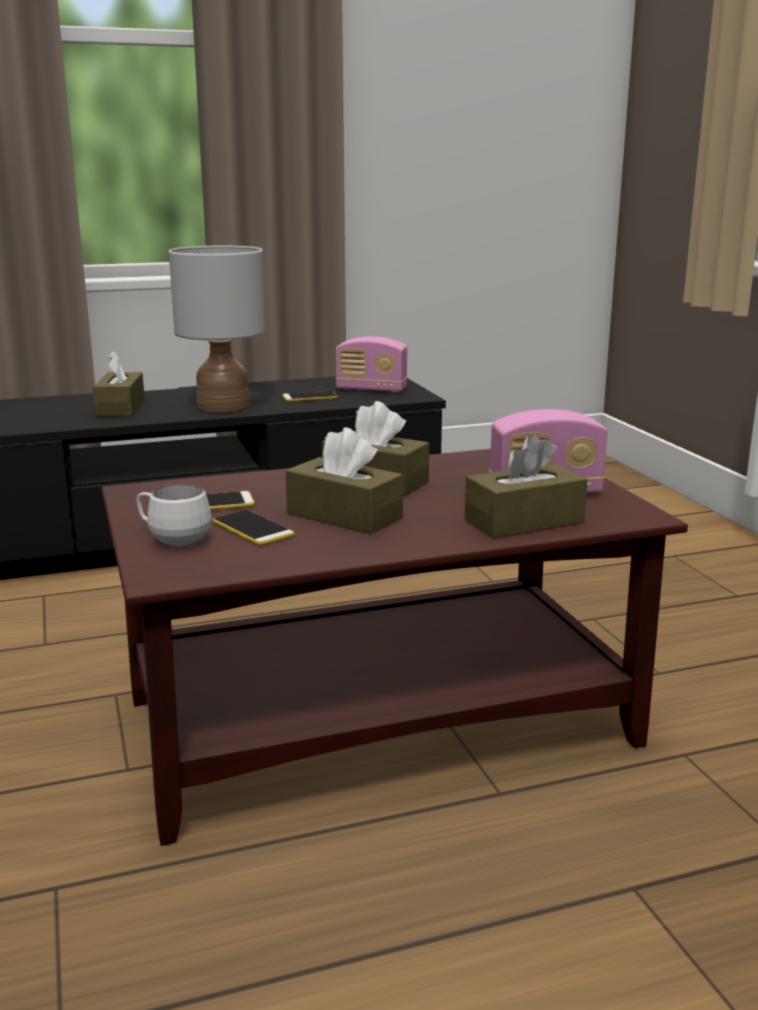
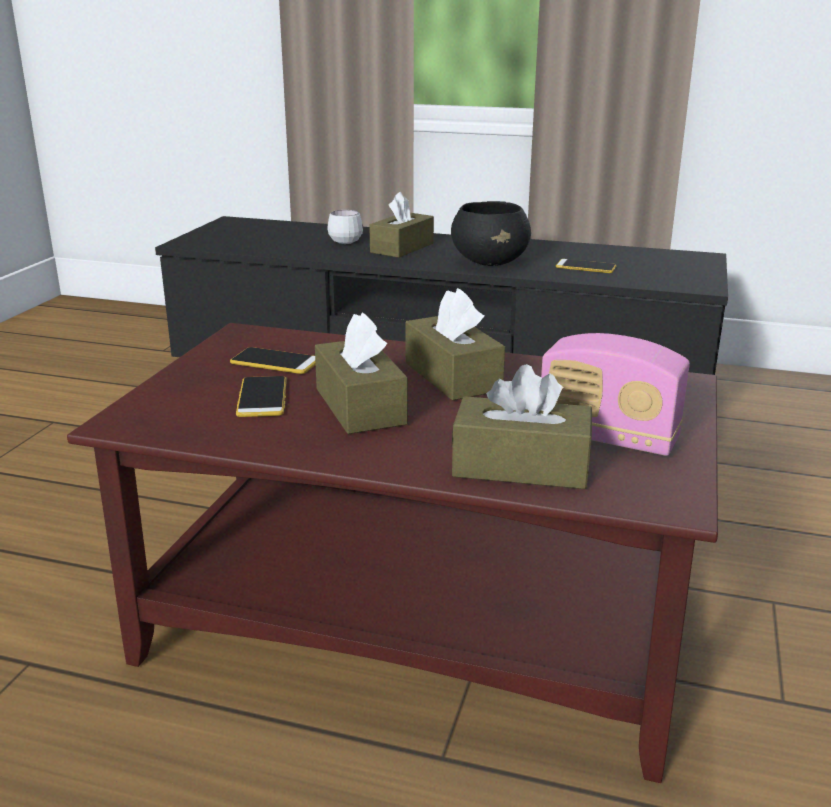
camera: 35 degrees right, 5 degrees up
(172, 539) = (188, 389): white mug -> white mug (343, 240)
(224, 406) = (490, 262): grey table lamp -> black bowl
(371, 389) = (663, 269): radio -> none

